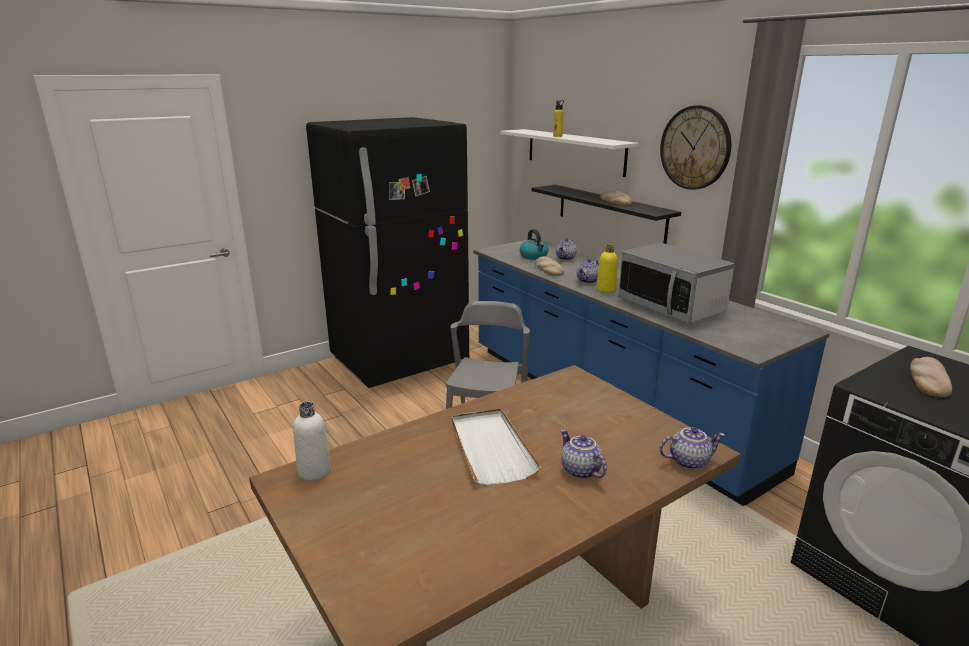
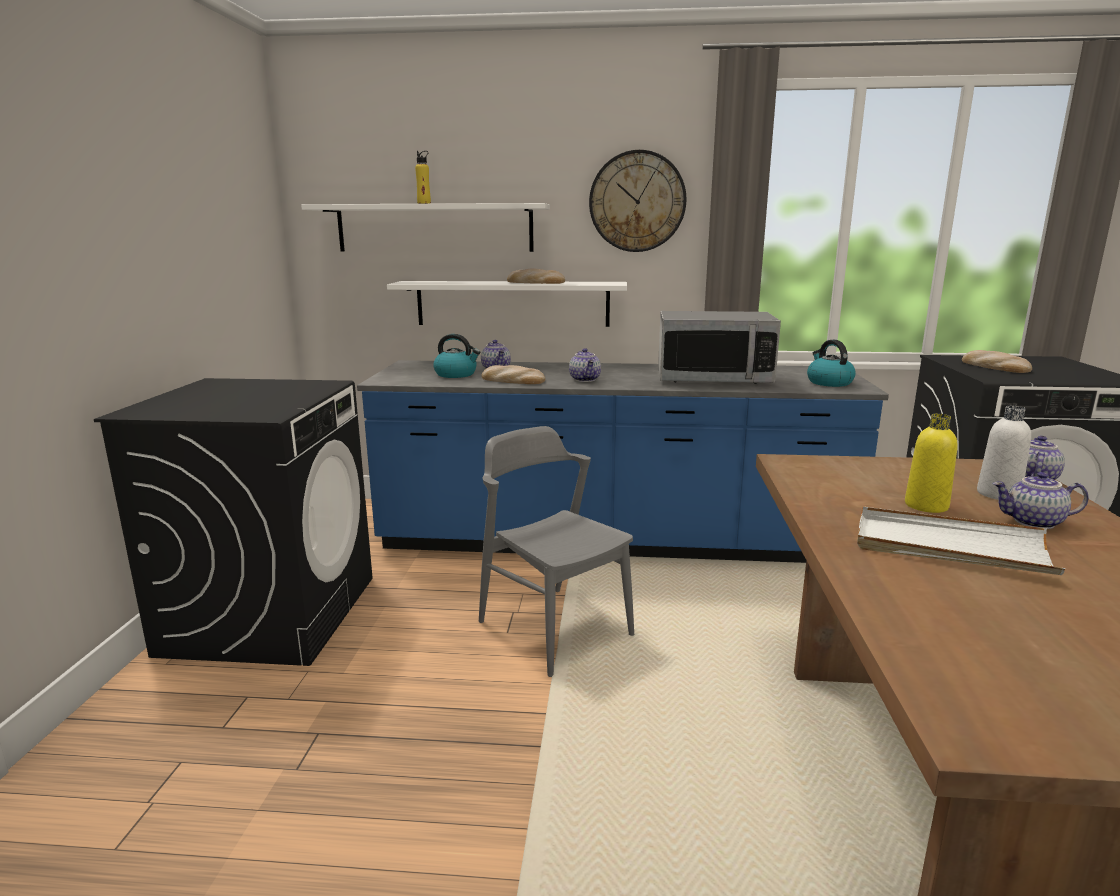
camera: 50 degrees left, 5 degrees down
(314, 471) = (955, 690): white bottle -> white bottle (998, 494)
(400, 361) = (271, 614): black fridge -> black washing machine
(606, 289) = (624, 381): yellow bottle -> yellow bottle (926, 506)
(610, 213) = (512, 303): black shelf -> white shelf
(747, 339) = (828, 382): none -> kettle

